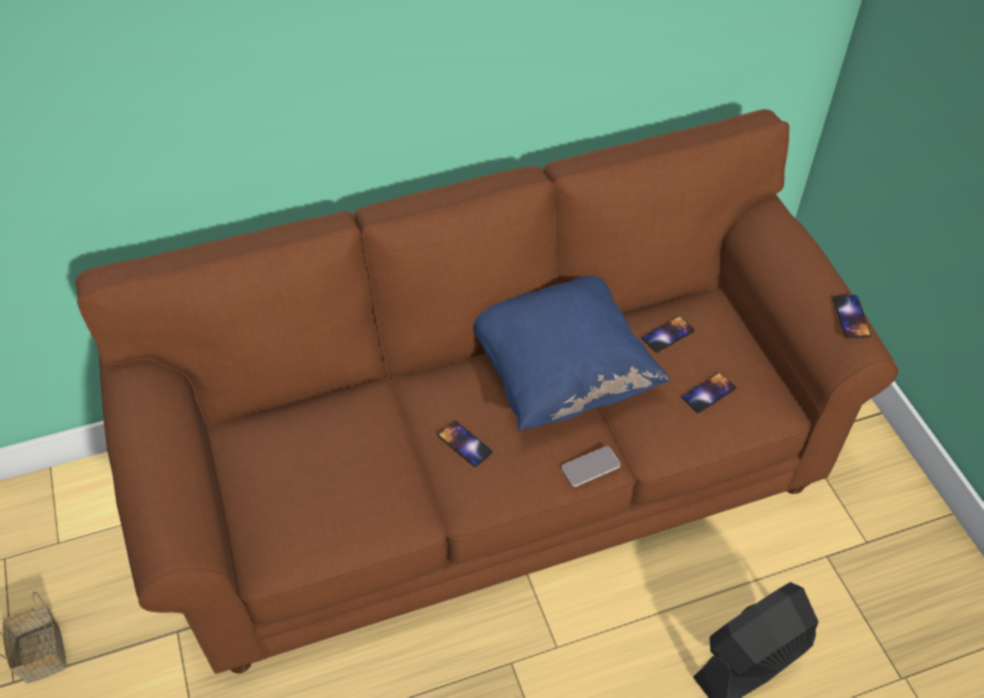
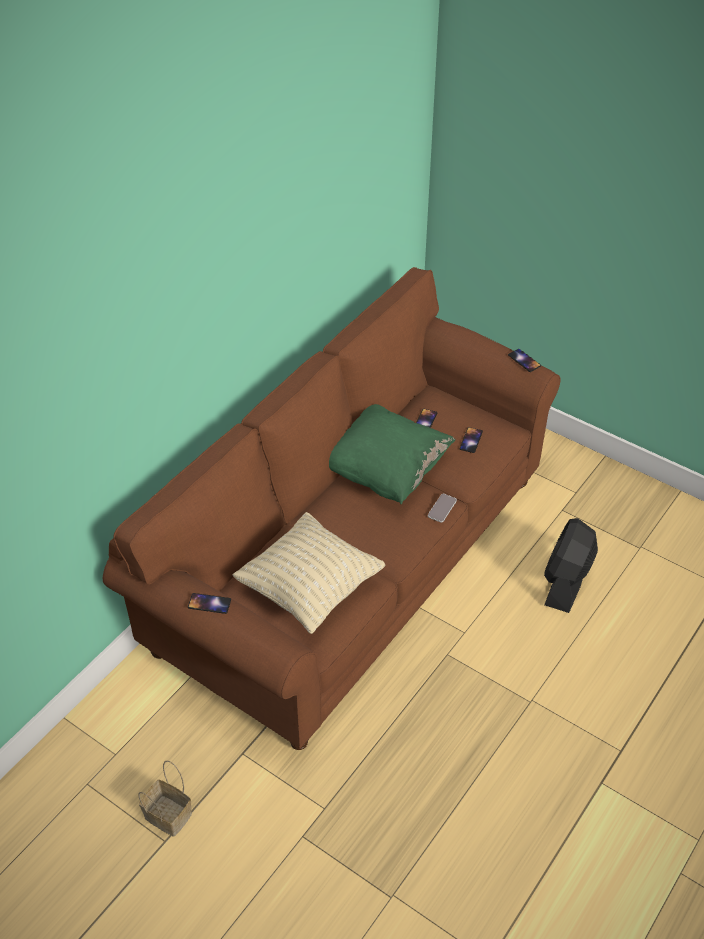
camera: 35 degrees left, 5 degrees down
(326, 480) = (310, 589): none -> beige pillow
(465, 444) = (366, 532): phone -> phone (209, 604)
(560, 374) = (384, 471): blue pillow -> green pillow

